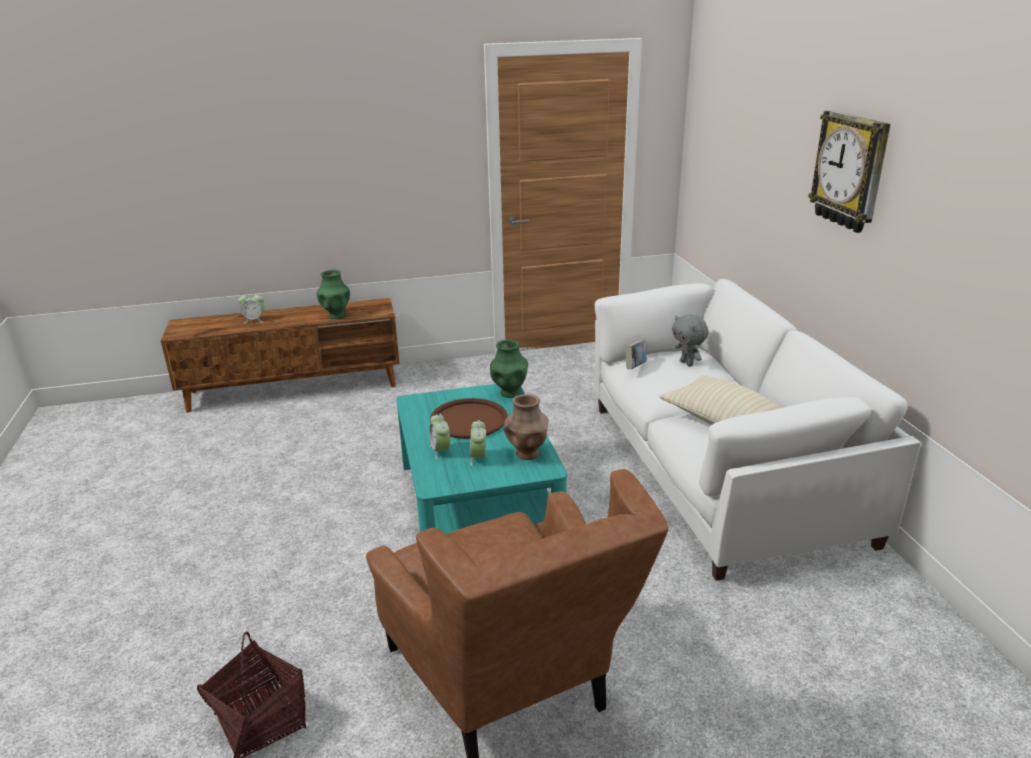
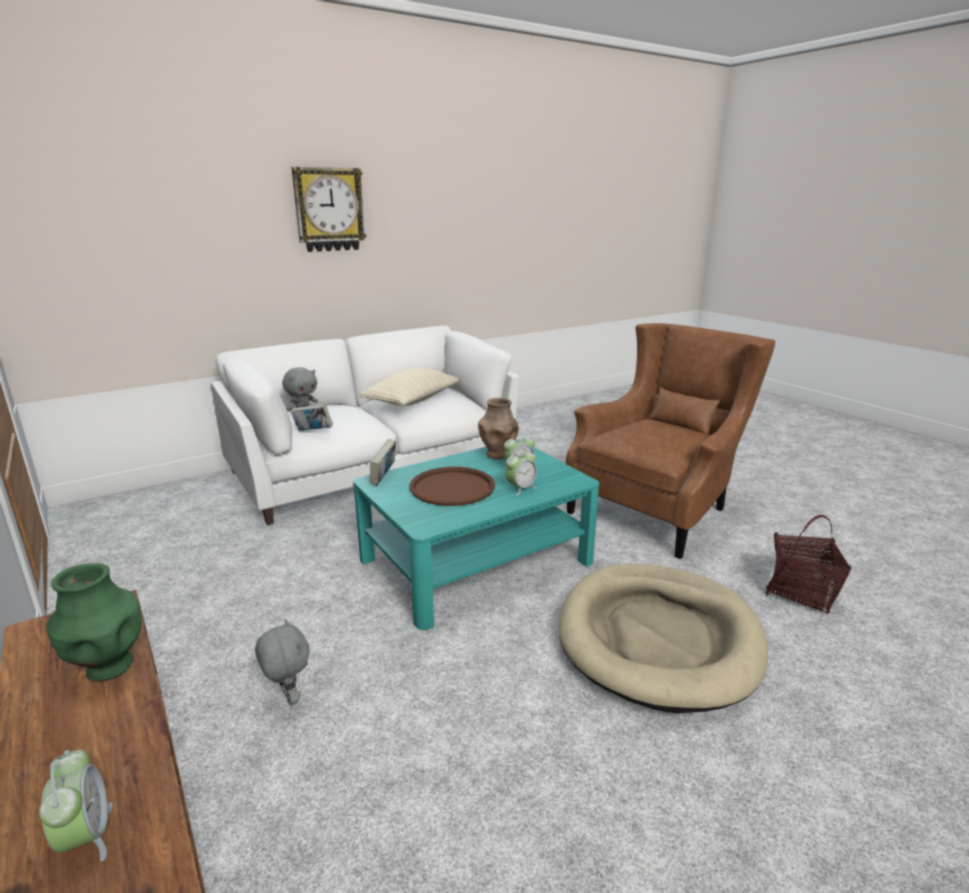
camera: 110 degrees left, 5 degrees down
(298, 574) = (658, 638): none -> beige dog bed
(383, 417) = (288, 698): none -> grey plush toy
(509, 393) = (384, 478): green vase -> book

